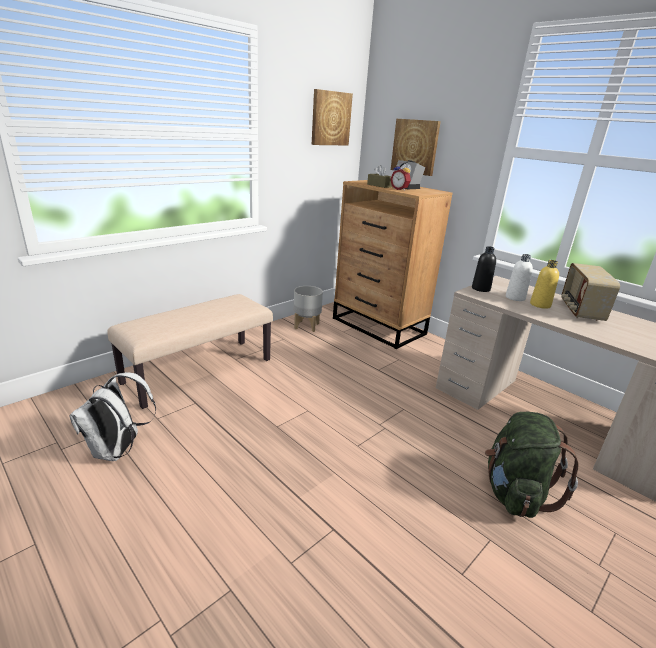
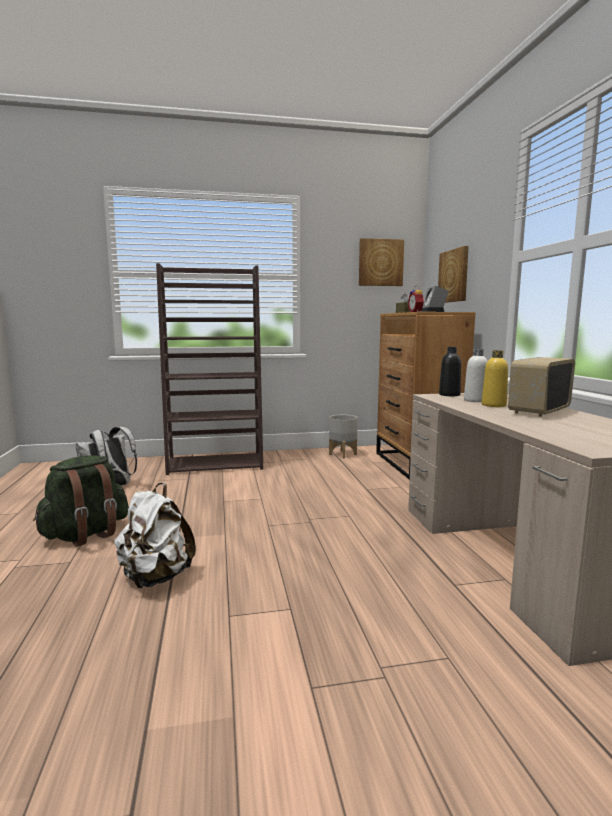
camera: 35 degrees right, 15 degrees down
(199, 370) = (216, 464): beige bench -> brown bookcase
(348, 563) = (155, 578): none -> white backpack
(514, 493) = (371, 592): green backpack -> green backpack (86, 534)

